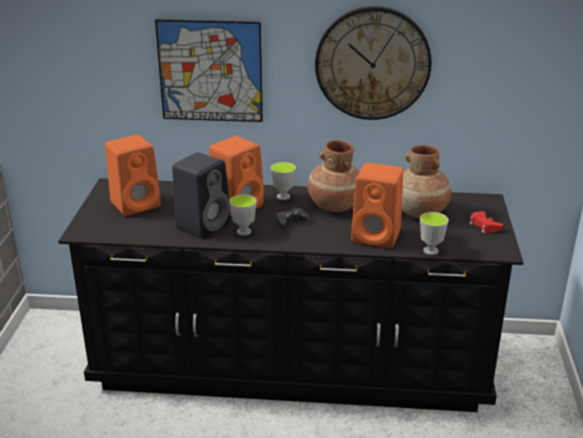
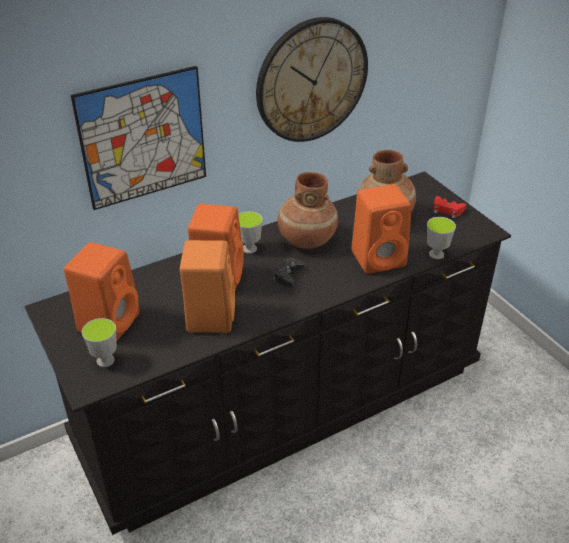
camera: 35 degrees left, 10 degrees up
(204, 224) = (210, 315): black speaker -> orange speaker
(244, 232) = (258, 306): cup -> cup (105, 360)

